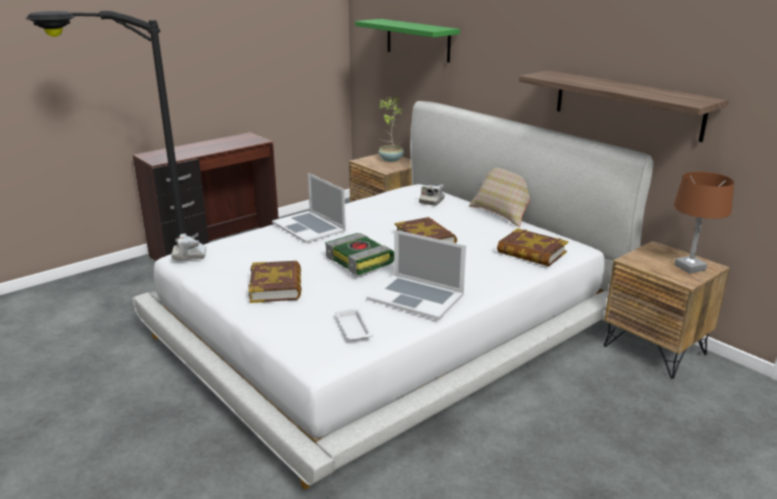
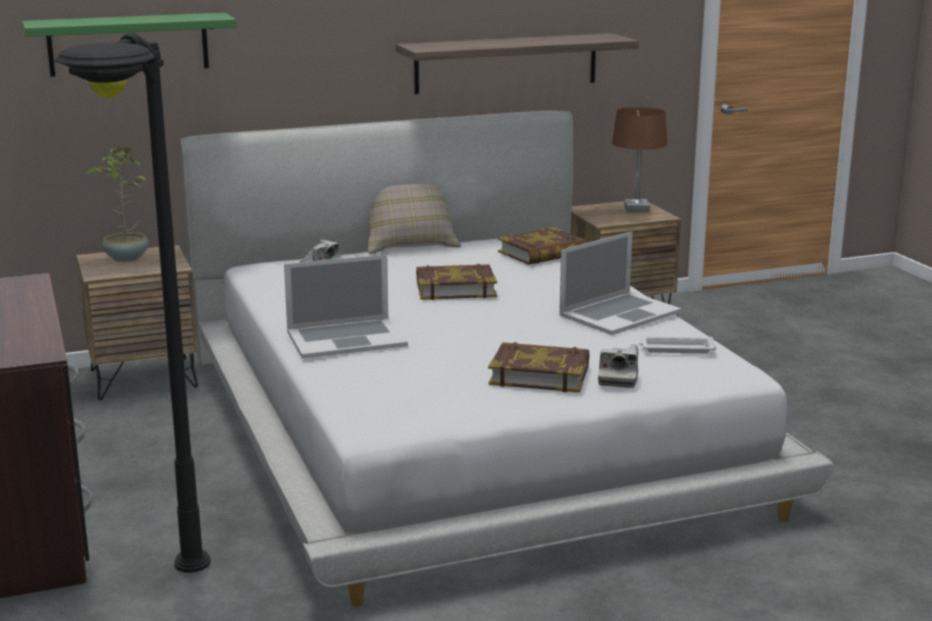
camera: 70 degrees left, 5 degrees down
(189, 255) = (384, 418): camera -> camera (618, 378)
(360, 260) = (500, 323): book -> none

